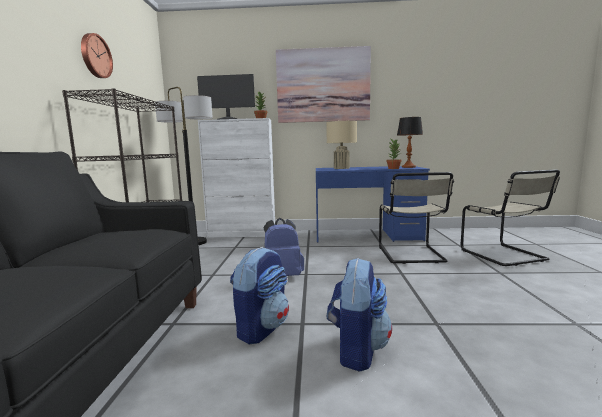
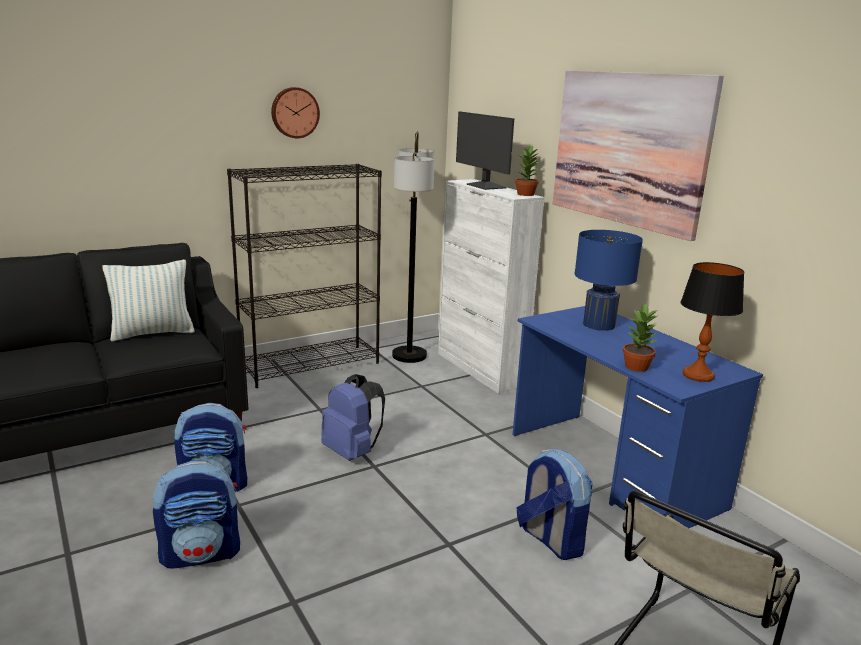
camera: 55 degrees right, 10 degrees up
(86, 239) = (153, 333): none -> pillow
(341, 168) = (599, 324): beige table lamp -> blue table lamp
(411, 255) = (550, 539): beige chair -> backpack

